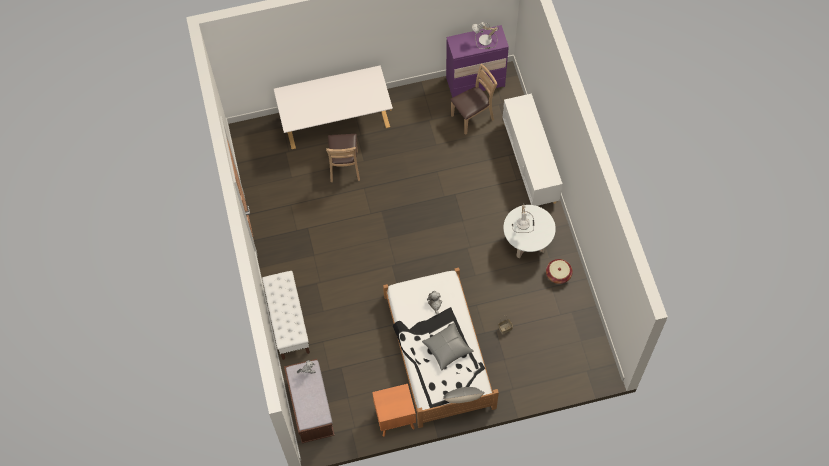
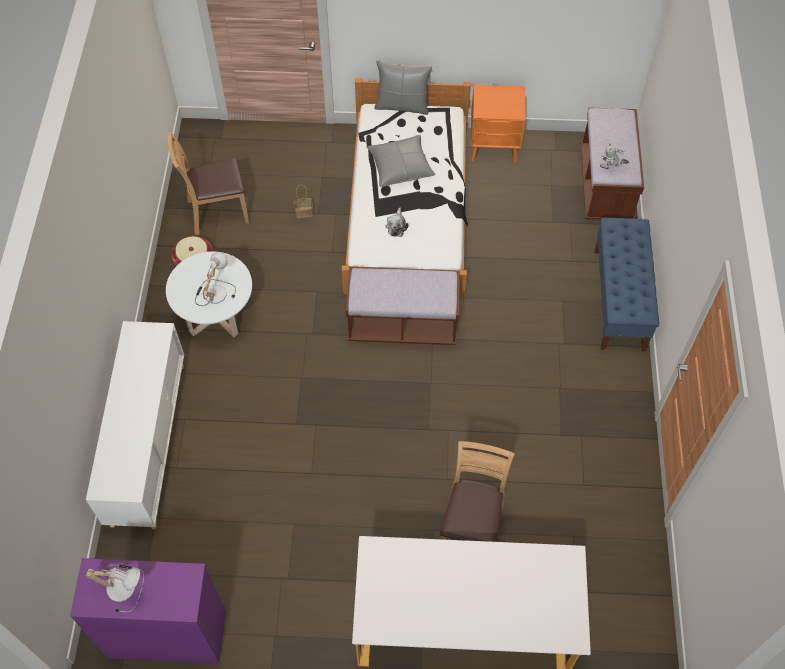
camera: 165 degrees left, 5 degrees down
(288, 321) = (619, 300): white bench -> blue bench
(415, 268) = (402, 324): none -> brown bench
(472, 117) = (205, 560): brown chair -> brown chair (217, 212)

